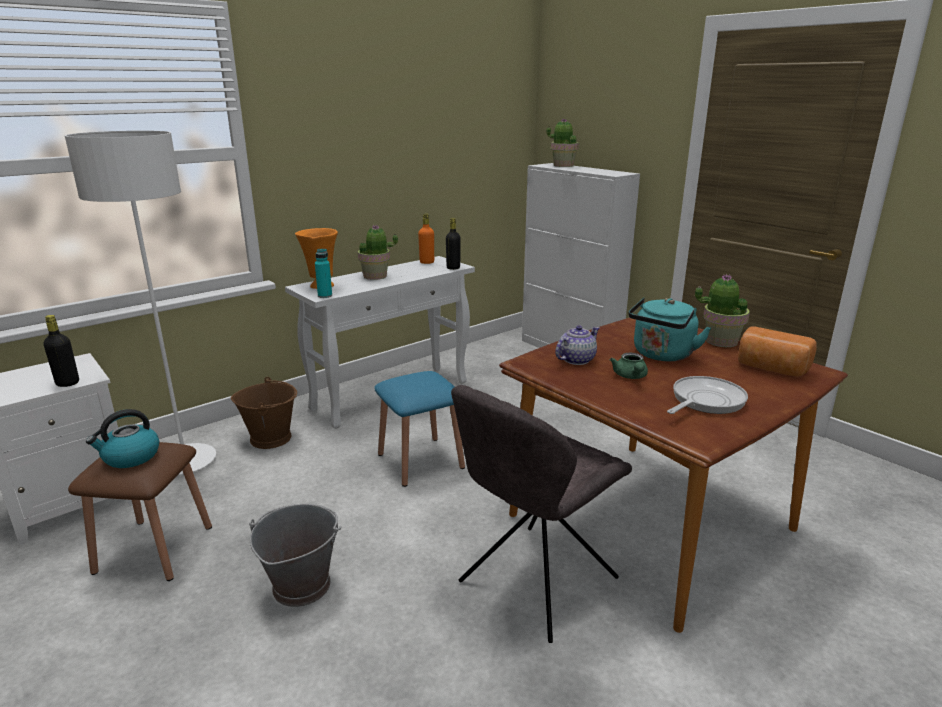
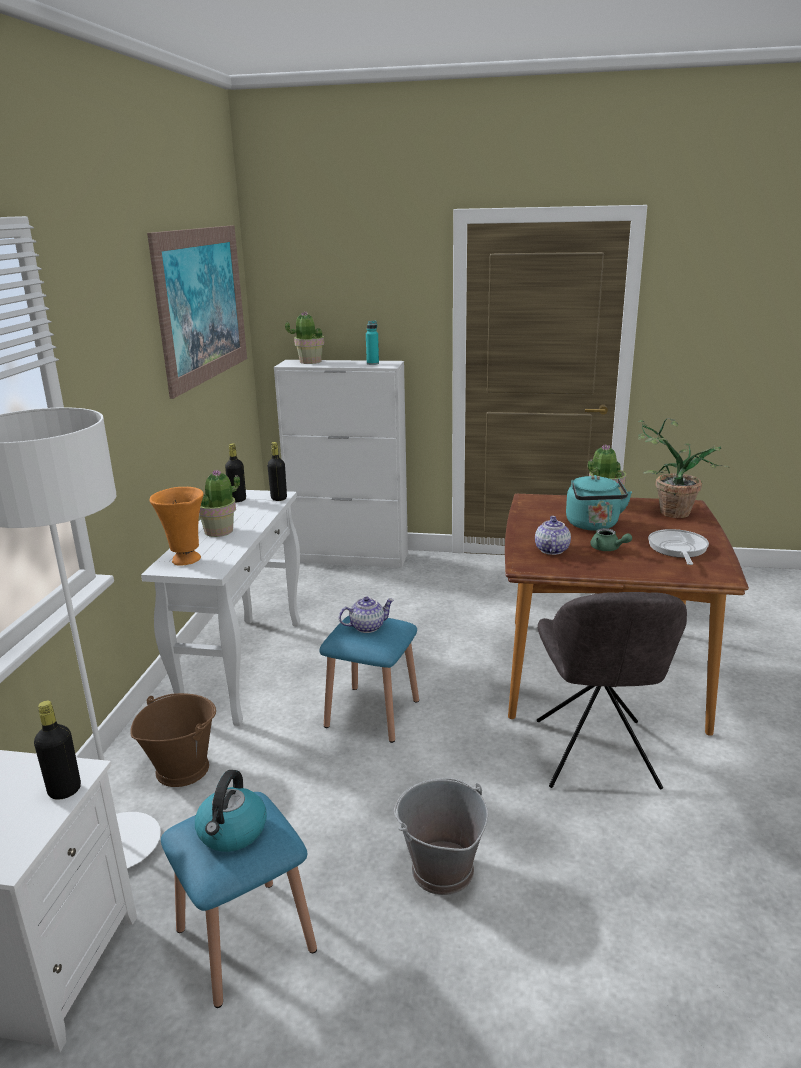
camera: 40 degrees left, 0 degrees up
(154, 549) = (245, 939): brown stool -> blue stool
(325, 296) = (217, 569): turquoise bottle -> turquoise bottle (372, 363)
(417, 381) = (366, 627): none -> teapot
(427, 262) = (237, 500): orange bottle -> black bottle
(458, 101) = (202, 305): none -> picture
(771, 368) = (666, 511): bread -> potted plant

